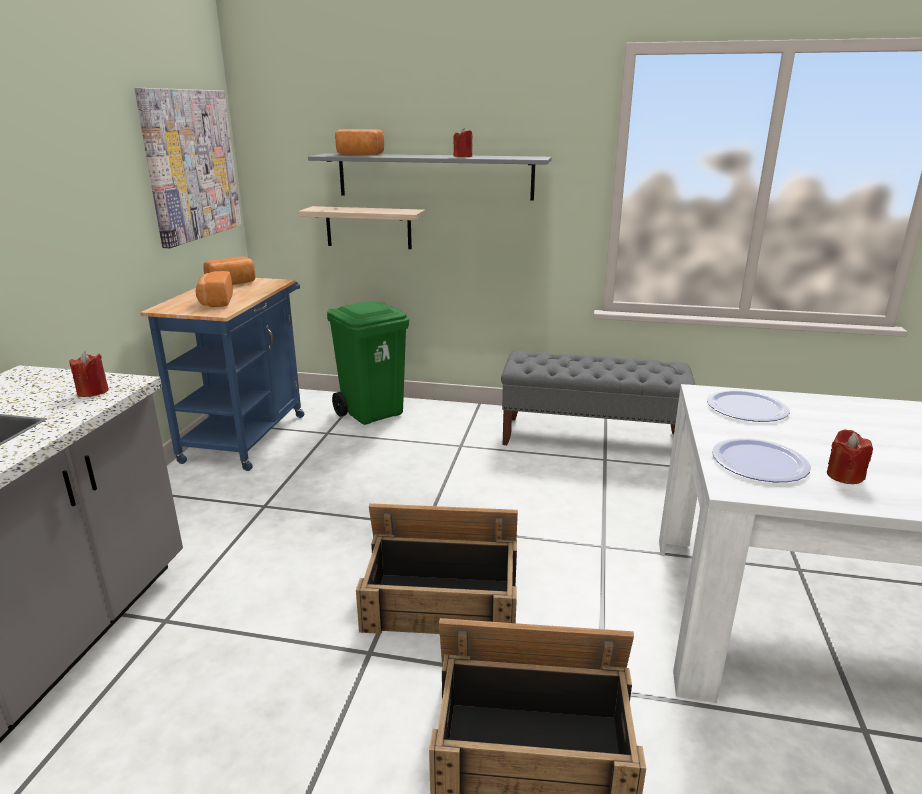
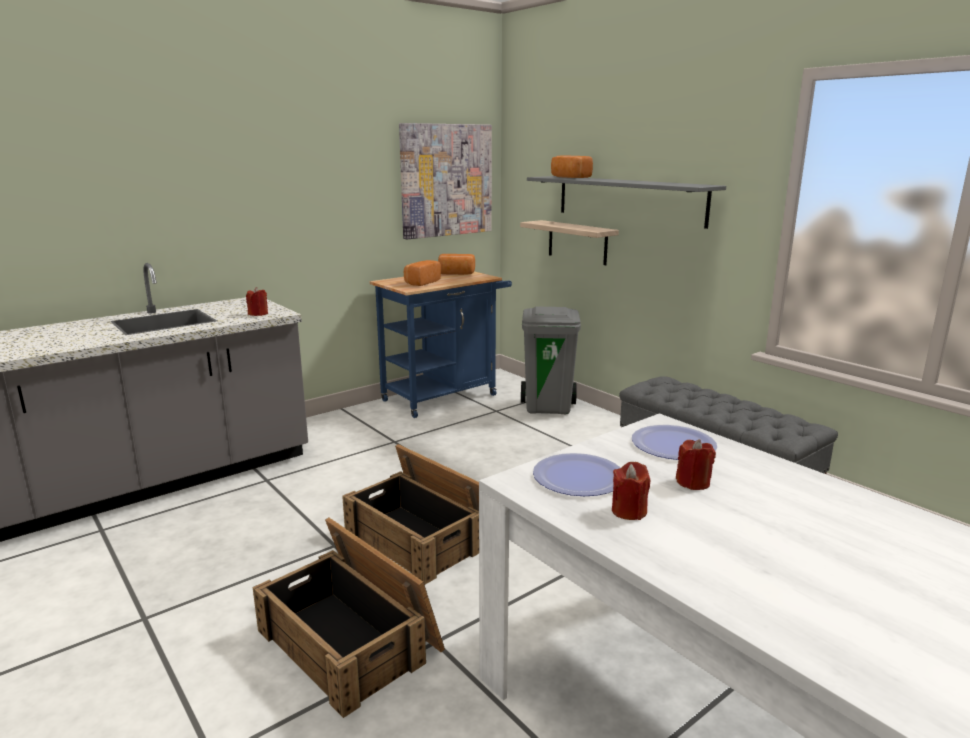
camera: 40 degrees right, 5 degrees down
(373, 413) = (548, 407): green trash can -> grey trash can
(463, 157) = (639, 182): red candle -> red candle (693, 483)

